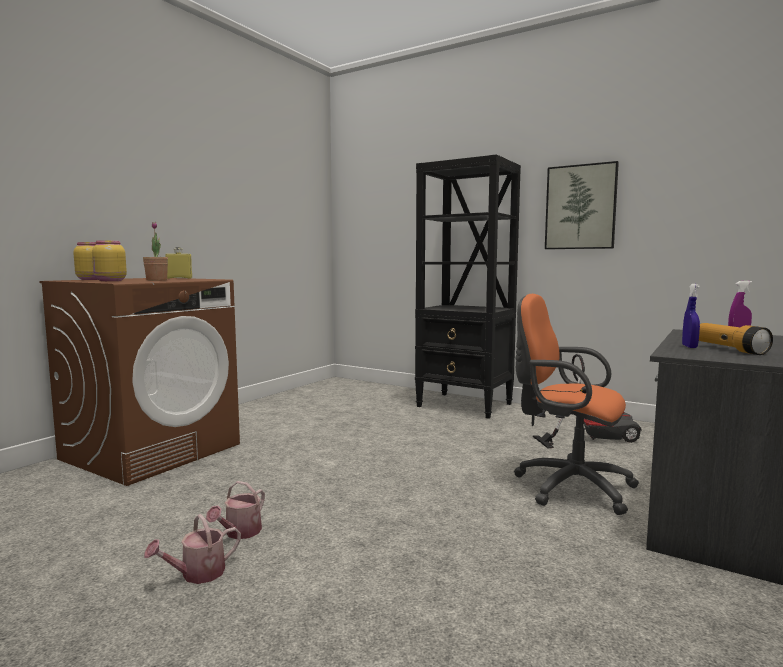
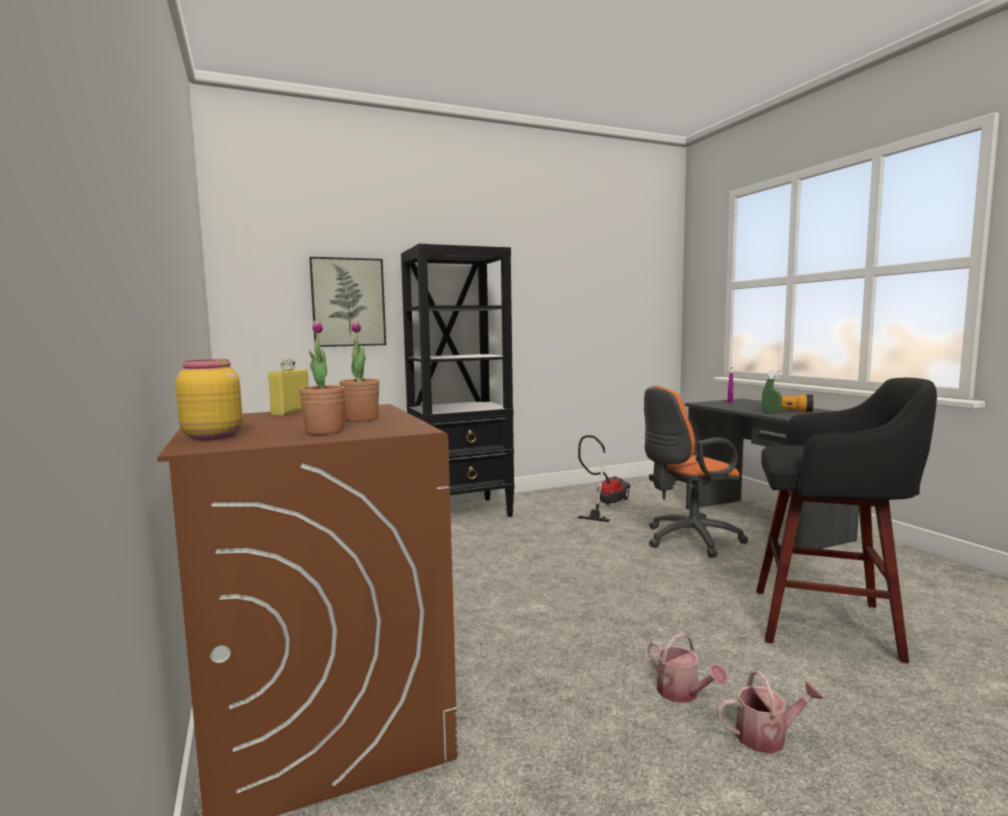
camera: 55 degrees left, 0 degrees up
(109, 281) = (324, 431): yellow jar -> potted plant
(197, 574) = (767, 736): watering can -> watering can turned 90 degrees counterclockwise
(451, 588) = (830, 624): none -> black stool
(580, 207) = (535, 301): picture -> picture (348, 302)
(689, 347) = (771, 412): blue spray bottle -> green spray bottle

